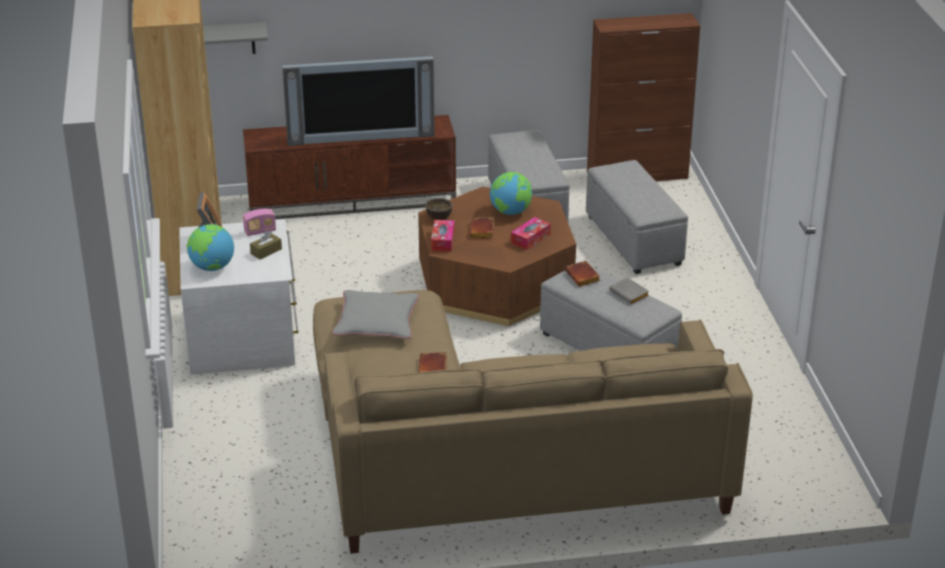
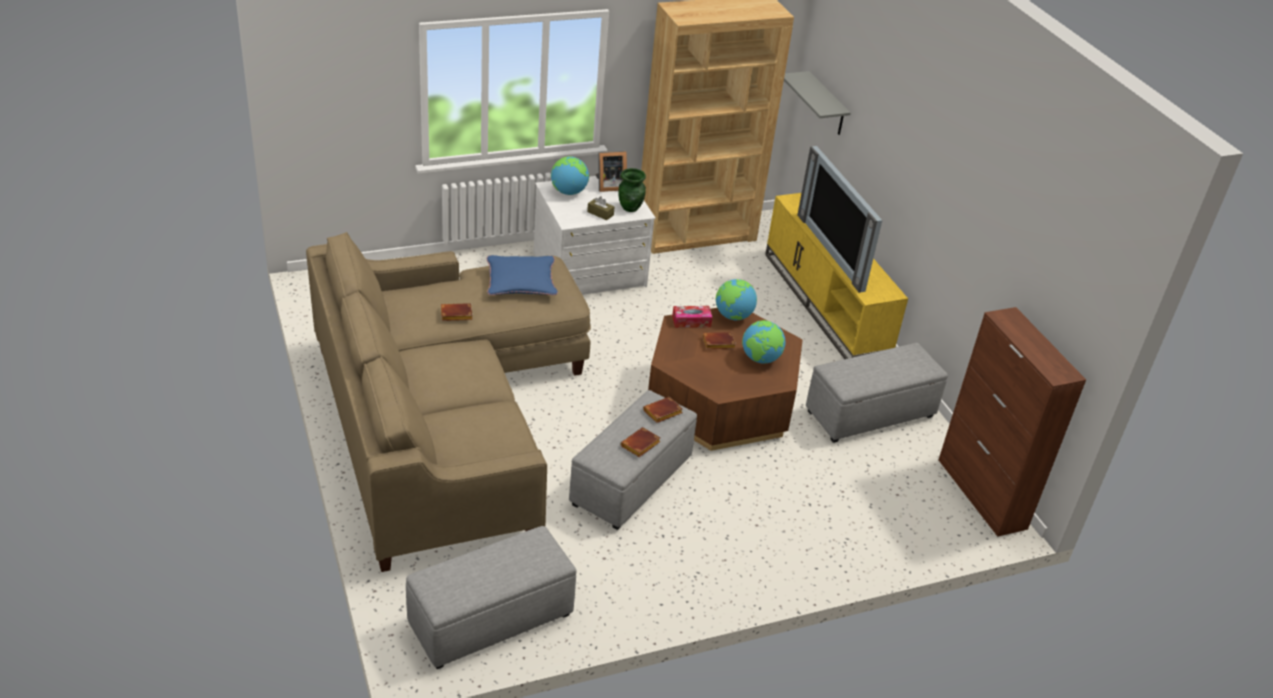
camera: 75 degrees right, 5 degrees up
(260, 231) = (630, 208): radio -> green vase
(353, 200) = (827, 305): brown tv stand -> yellow tv stand
(377, 322) = (521, 282): grey pillow -> blue pillow
(438, 217) = (733, 316): brown bowl -> globe
(530, 239) = (715, 374): tissue box -> none
(630, 294) = (640, 446): grey book -> brown book
(633, 240) = (841, 494): grey ottoman -> grey ottoman (492, 619)

